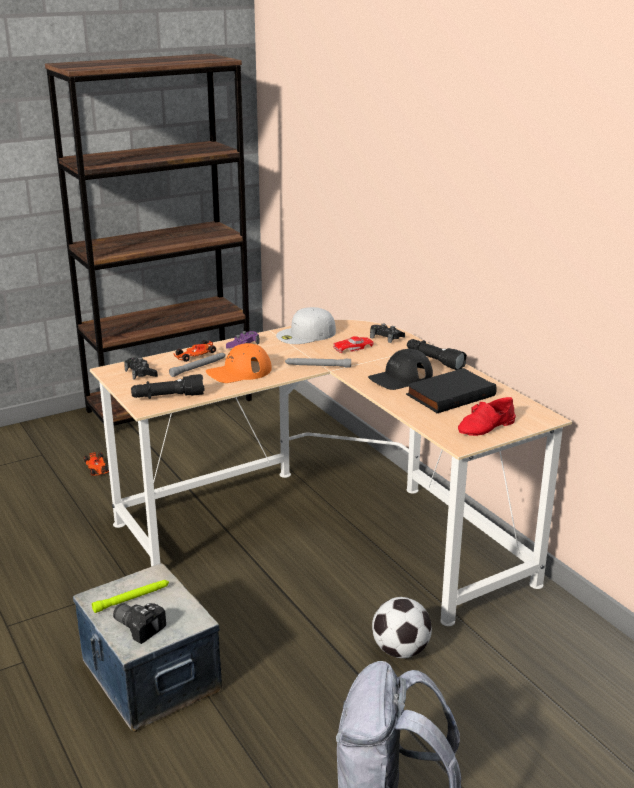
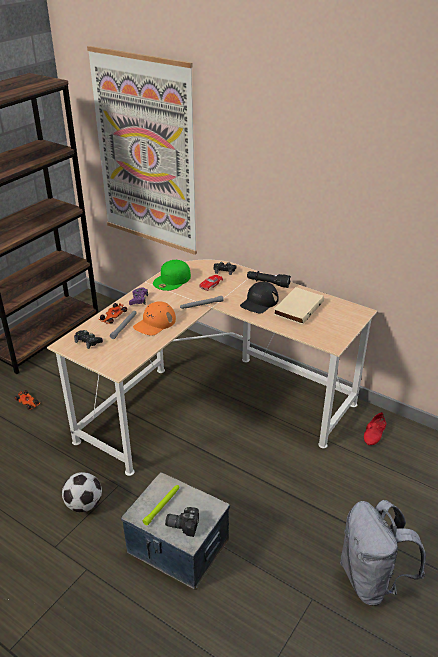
camera: 25 degrees left, 10 degrees up
(168, 397) = (125, 357): black flashlight -> none
(306, 334) = (172, 280): white cap -> green cap
(328, 168) = (145, 154): none -> picture
(400, 650) = (310, 473): football -> football (84, 504)
(449, 394) = (297, 308): black book -> beige book
(487, 427) = (337, 327): red shoe -> red shoe (375, 433)

